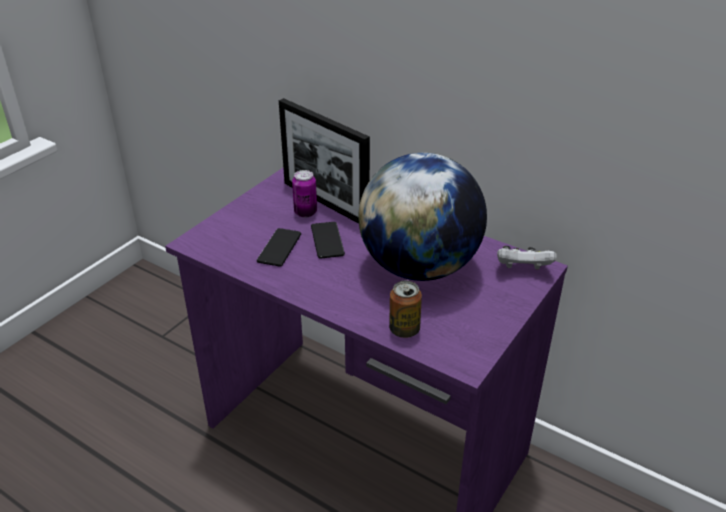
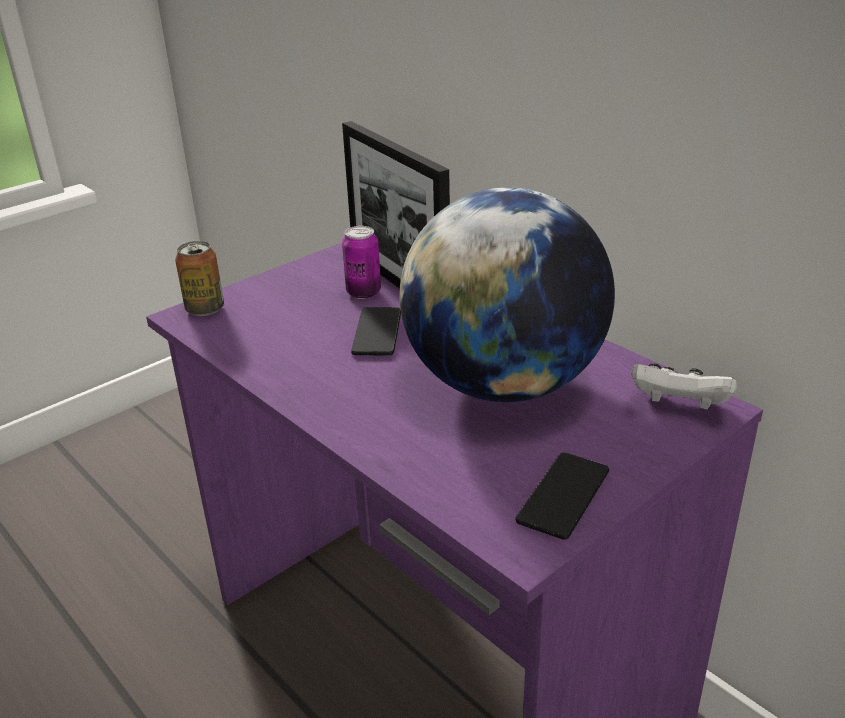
camera: 15 degrees right, 5 degrees down
(279, 248) = (302, 335): phone -> phone (563, 496)
(404, 330) = (439, 475): can -> can (205, 309)

